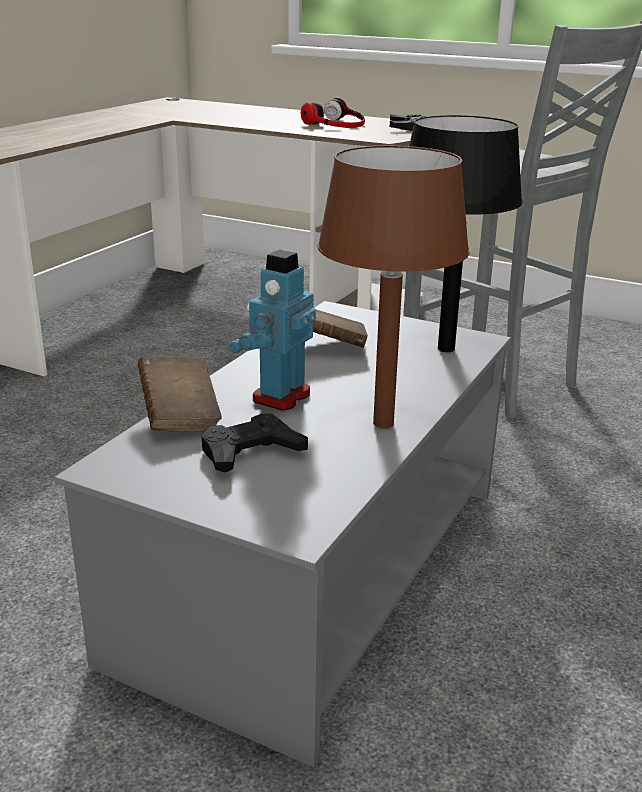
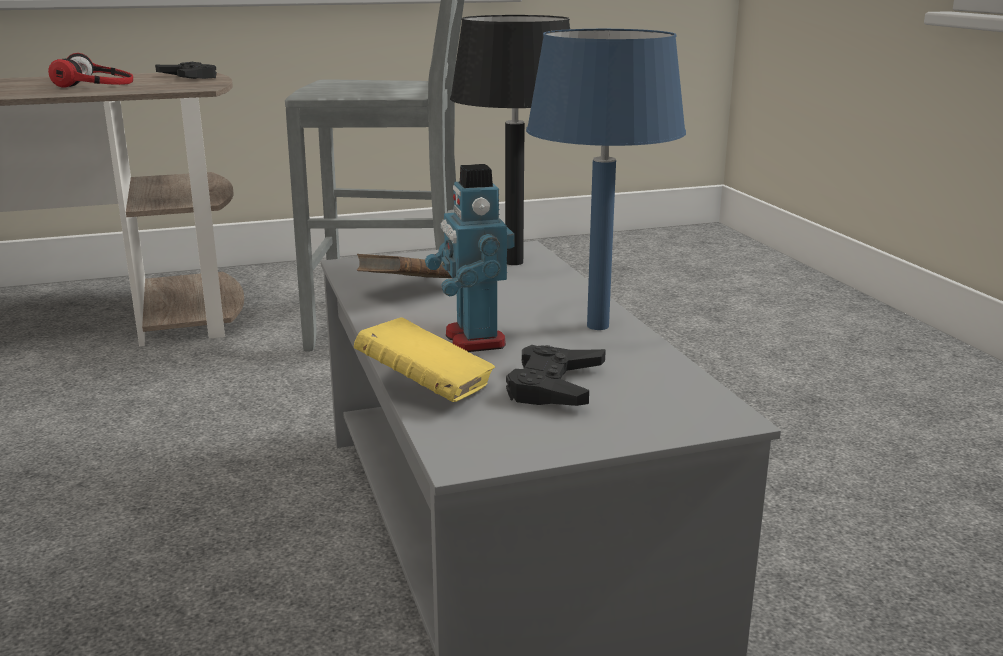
camera: 45 degrees left, 5 degrees down
(180, 416) = (426, 389): brown book -> yellow book
(384, 424) = (599, 326): brown table lamp -> blue table lamp

